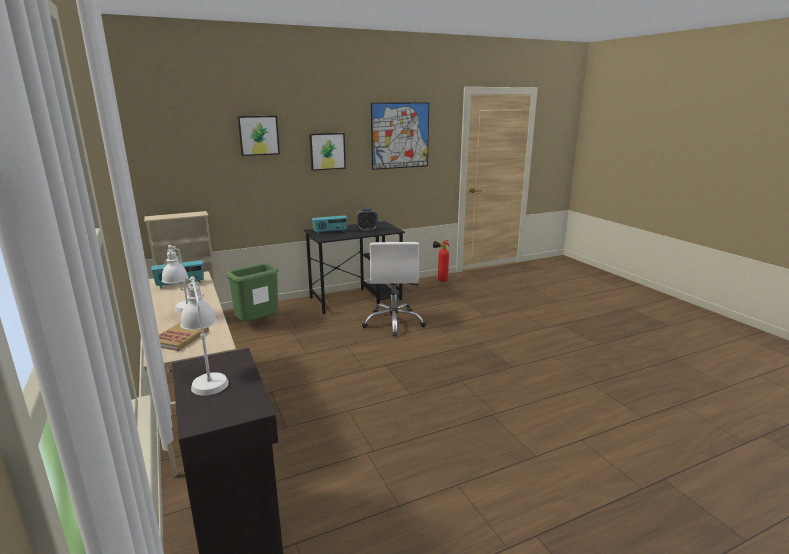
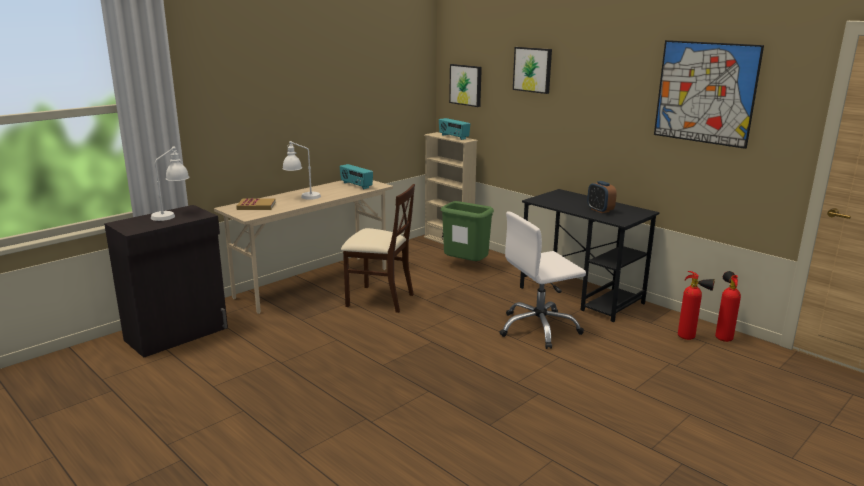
camera: 70 degrees right, 0 degrees up
(283, 375) = (379, 299): none -> beige chair
(327, 151) = (600, 99): picture -> picture (466, 85)
(330, 232) = (565, 198): radio -> radio (453, 137)
(436, 287) = (690, 338): none -> fire extinguisher

